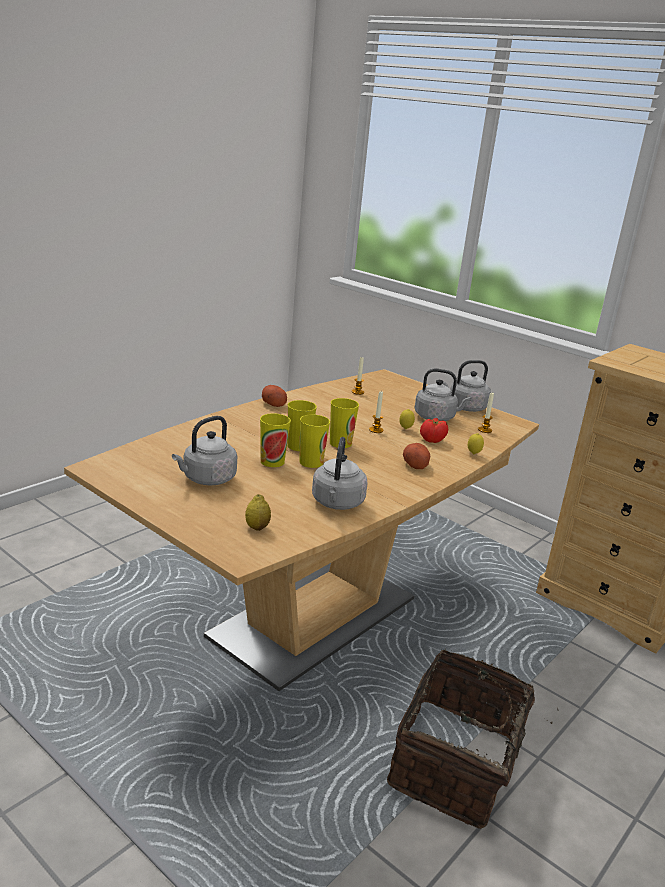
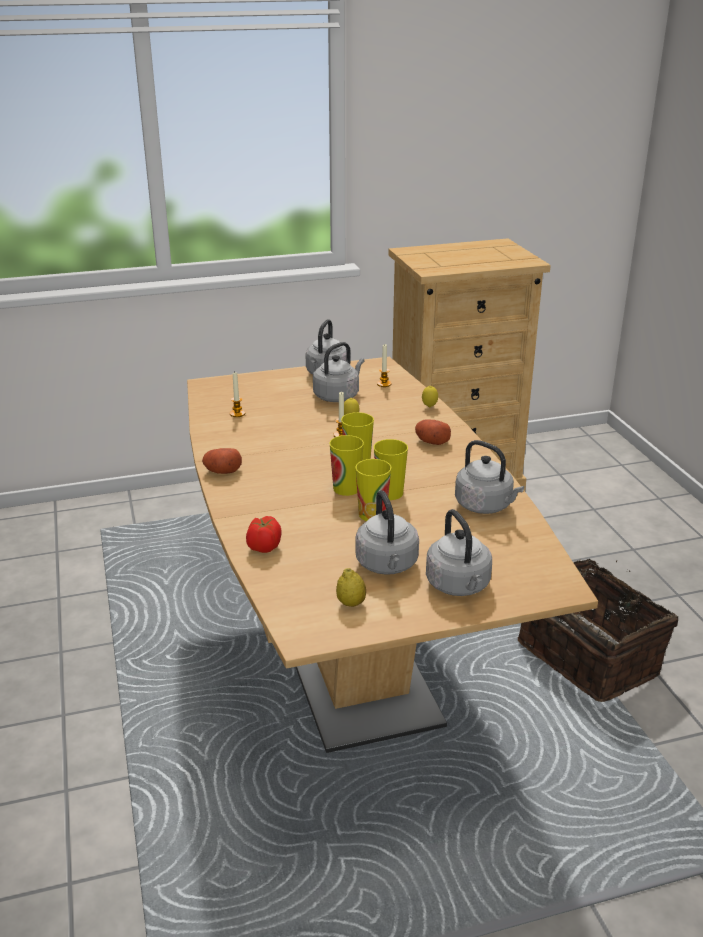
camera: 55 degrees left, 5 degrees up
(203, 511) = (459, 586): none -> grey kettle
(257, 527) = (510, 563): lemon -> lemon (351, 603)
(432, 440) = (386, 415): tomato -> tomato (263, 547)

